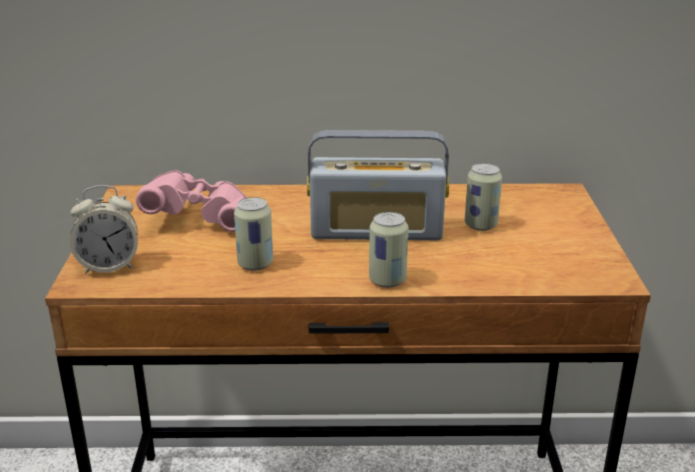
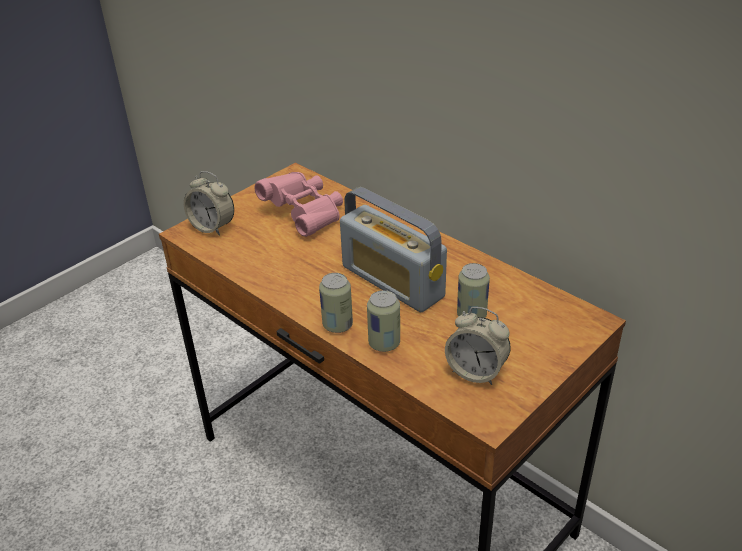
camera: 45 degrees right, 10 degrees up
(255, 264) = (284, 268): can -> can (384, 343)
(550, 256) = (476, 371): none -> alarm clock

